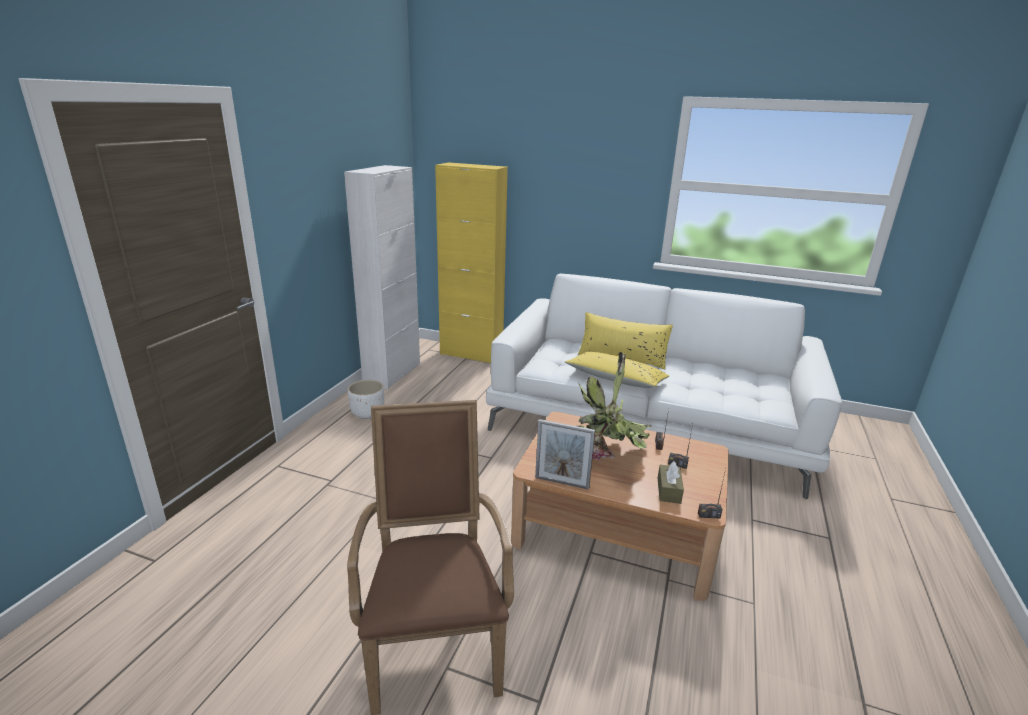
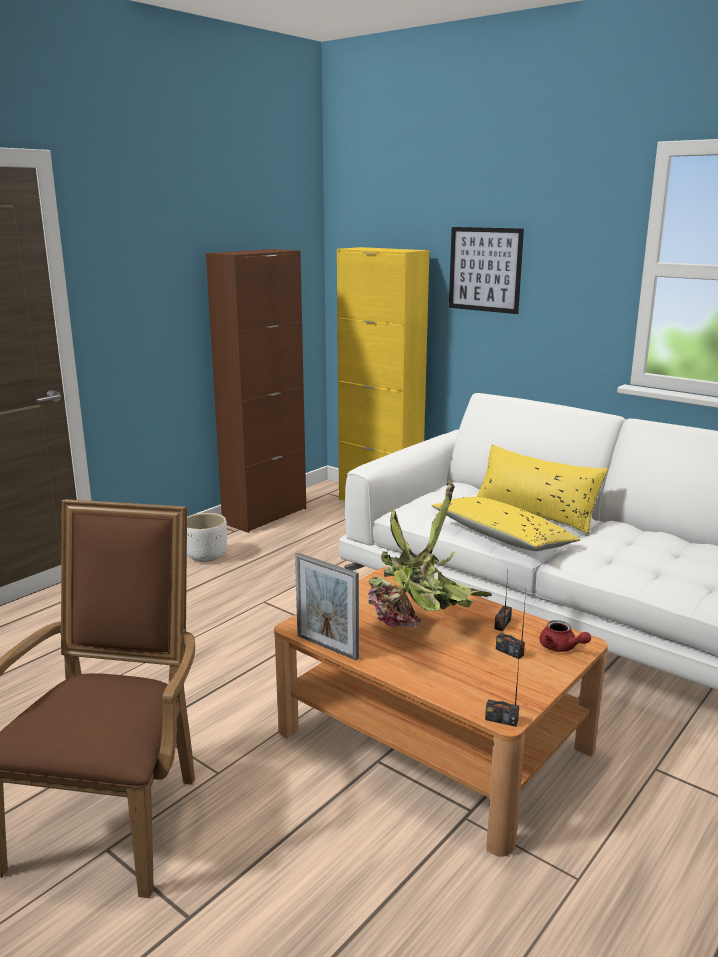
camera: 20 degrees right, 5 degrees down
(392, 373) = (265, 515): white cabinet -> brown cabinet
(552, 182) = (485, 269): none -> picture
(668, 490) = (468, 680): brown tissue box -> none
(704, 456) = (561, 648): none -> red teapot

